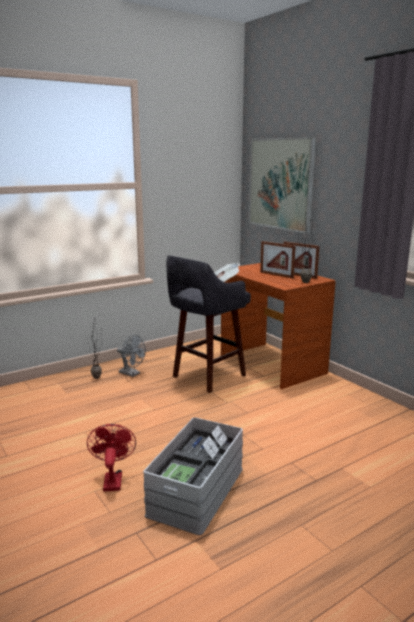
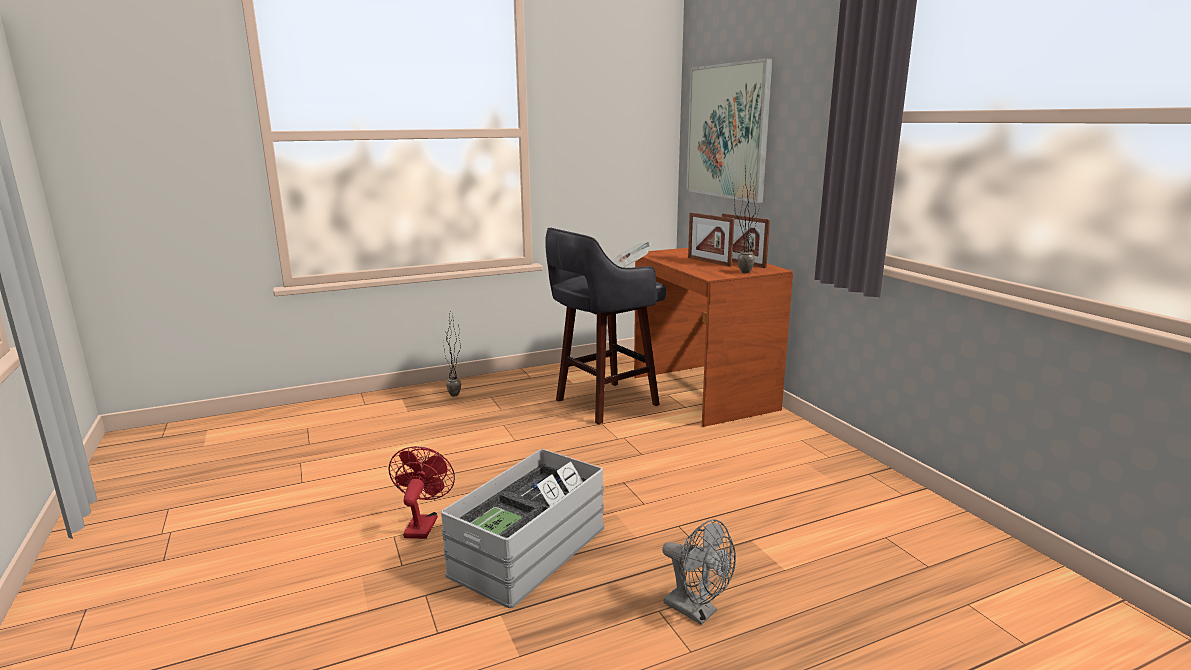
camera: 10 degrees right, 0 degrees up
(132, 374) = (503, 393): grey fan -> grey fan (697, 611)

